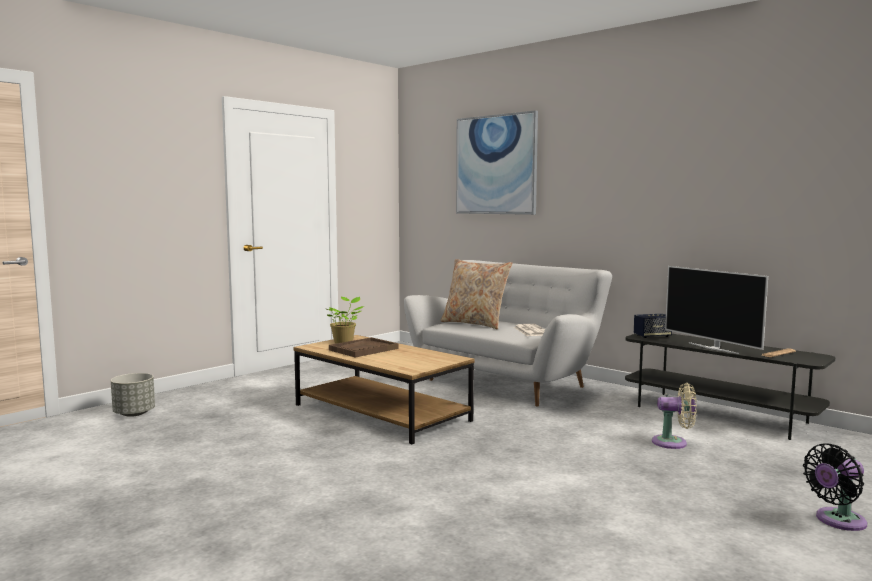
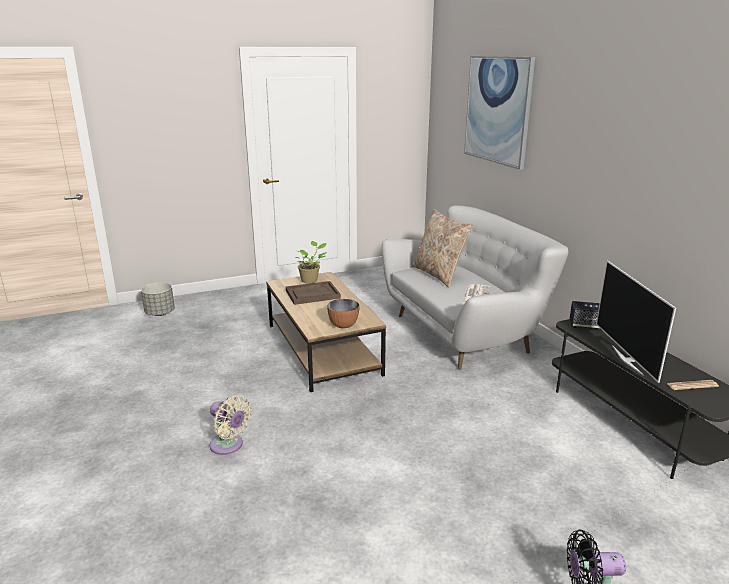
camera: 25 degrees right, 15 degrees up
(433, 363) = (343, 325): none -> bowl
(673, 443) = (538, 450): beige fan -> beige fan (229, 446)

